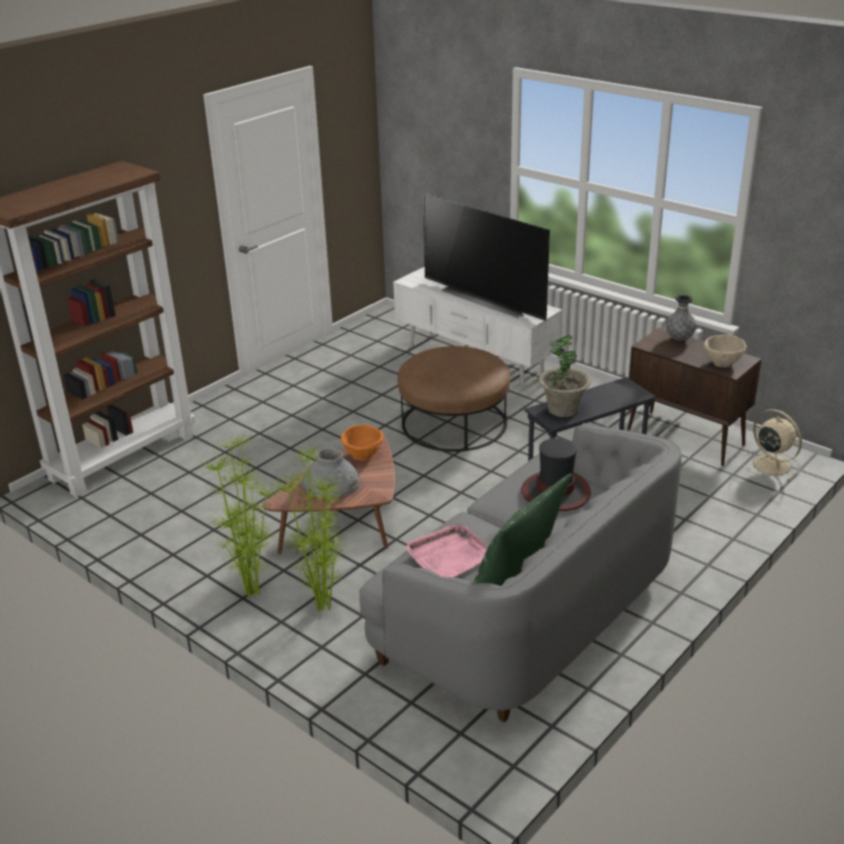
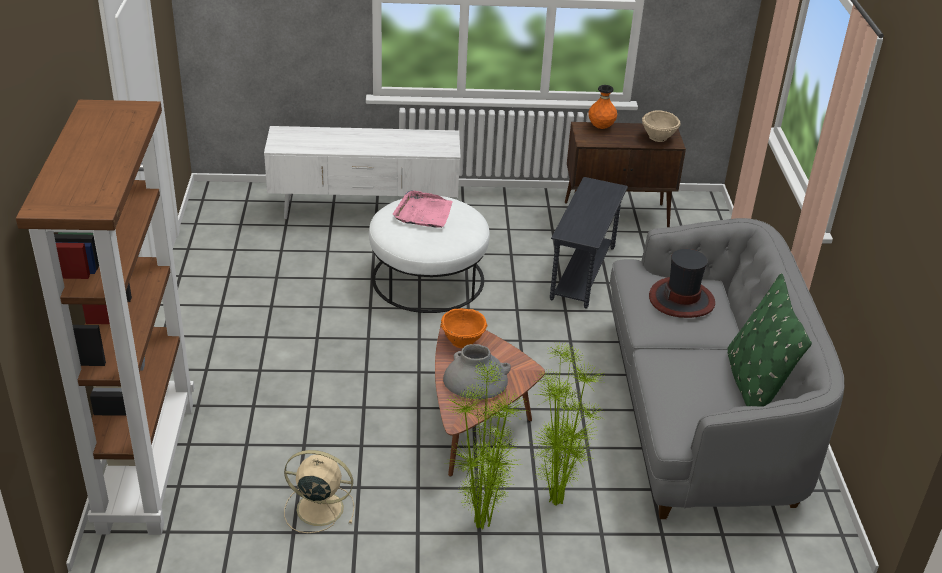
camera: 45 degrees left, 5 degrees up
(448, 555) = (690, 391): pink tray -> pink tray (423, 212)
(454, 423) = (427, 279): brown ottoman -> white ottoman
(487, 299) = (382, 142): television -> none
(563, 409) = (581, 225): potted plant -> none
(679, 339) = (601, 127): grey vase -> orange vase
(770, 464) = (695, 213): beige fan -> beige fan (317, 508)

